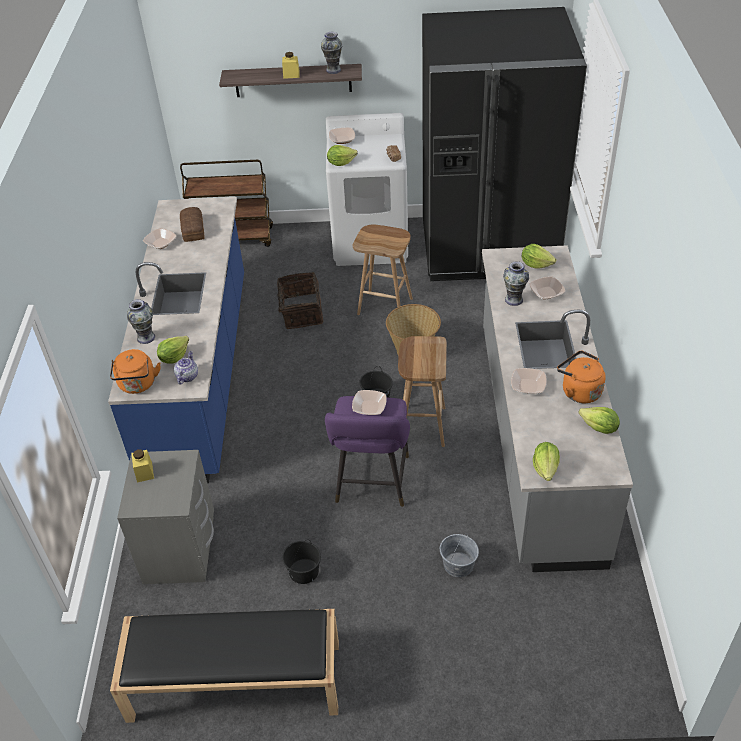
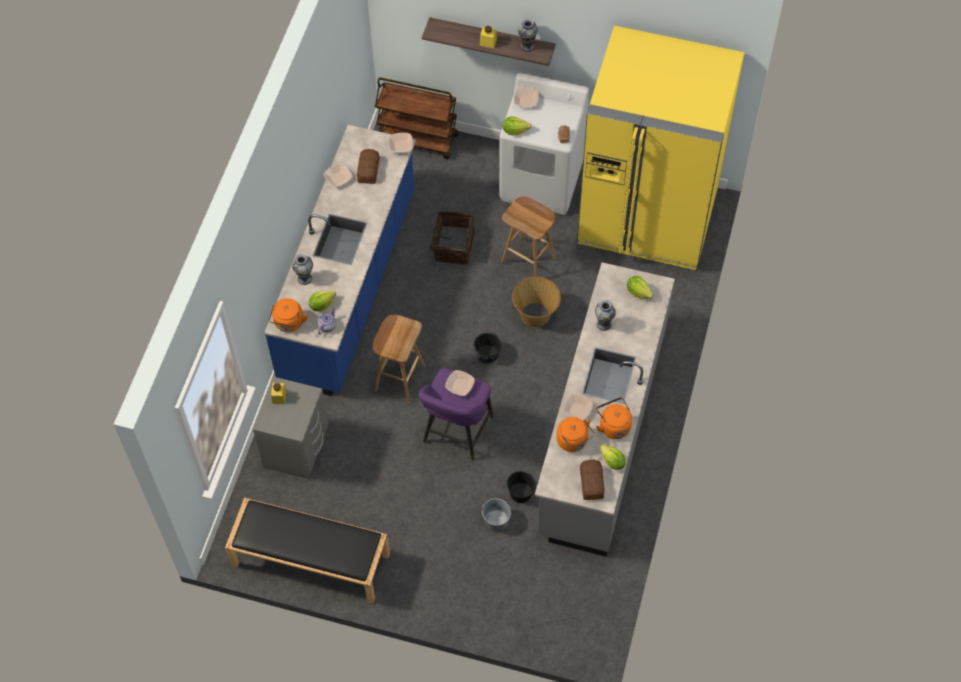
camera: 15 degrees right, 15 degrees up
(304, 571) = (382, 492): black bucket -> black bucket (521, 492)
(422, 425) = (514, 392): brown stool -> brown stool (399, 377)
(488, 247) = (647, 217): black fridge -> yellow fridge
(540, 419) = (573, 441): none -> orange kettle
(545, 468) = (558, 483): lettuce -> none
(546, 293) = (633, 324): bowl -> bowl (401, 146)
(587, 456) = (592, 482): none -> bread

